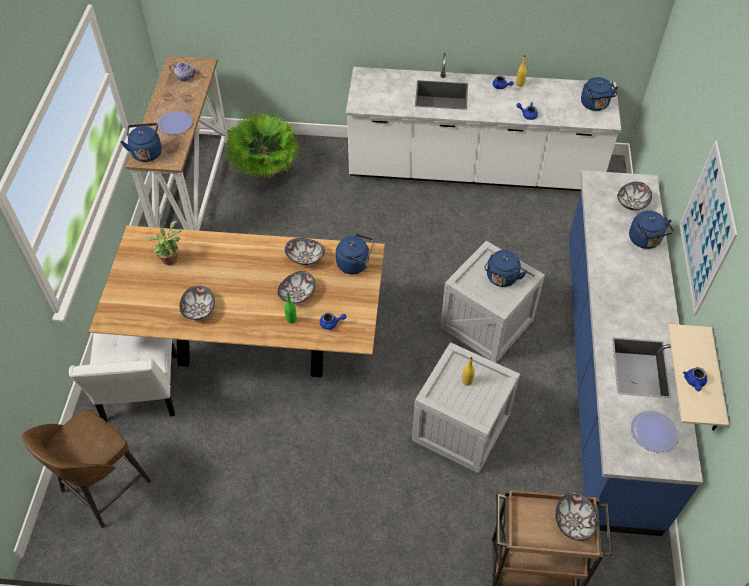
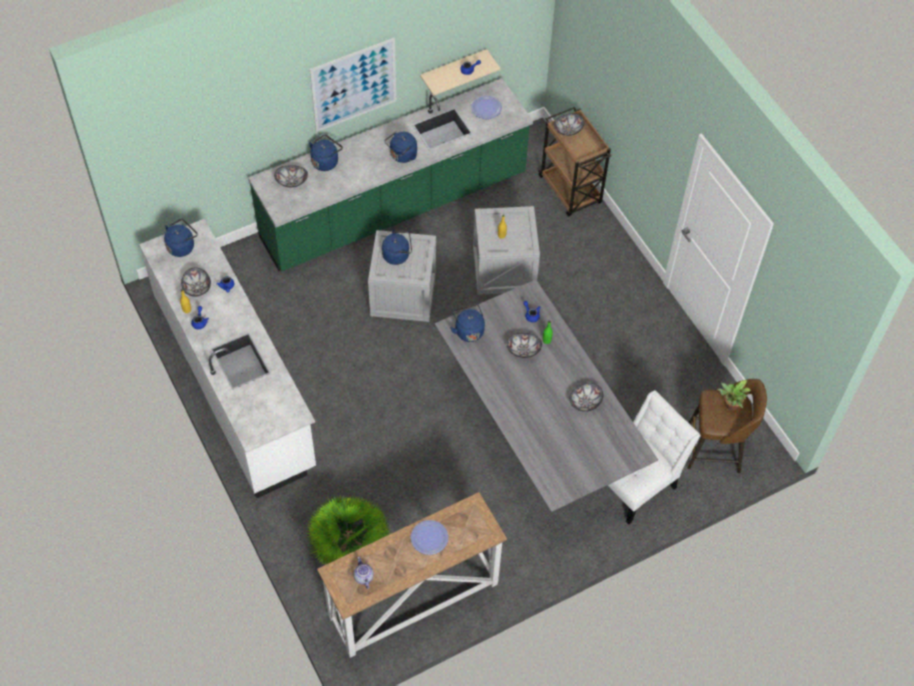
camera: 125 degrees left, 5 degrees up
(147, 152) = (479, 534): blue kettle -> blue kettle (402, 156)
(170, 258) = (557, 455): potted plant -> potted plant (730, 405)
(254, 344) = (537, 434): brown dining table -> grey dining table
(305, 257) = (486, 365): bowl -> bowl (196, 288)
(606, 372) = (394, 208): blue counter -> green counter

